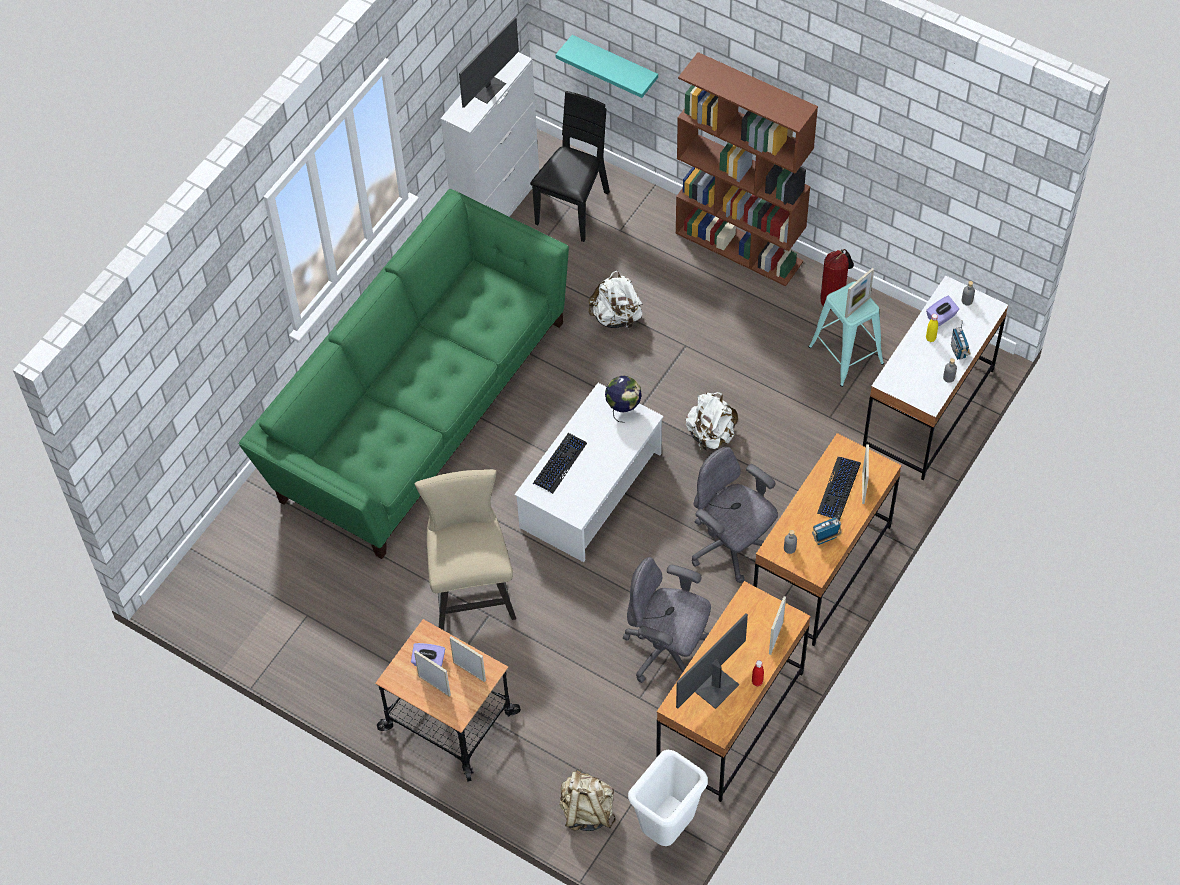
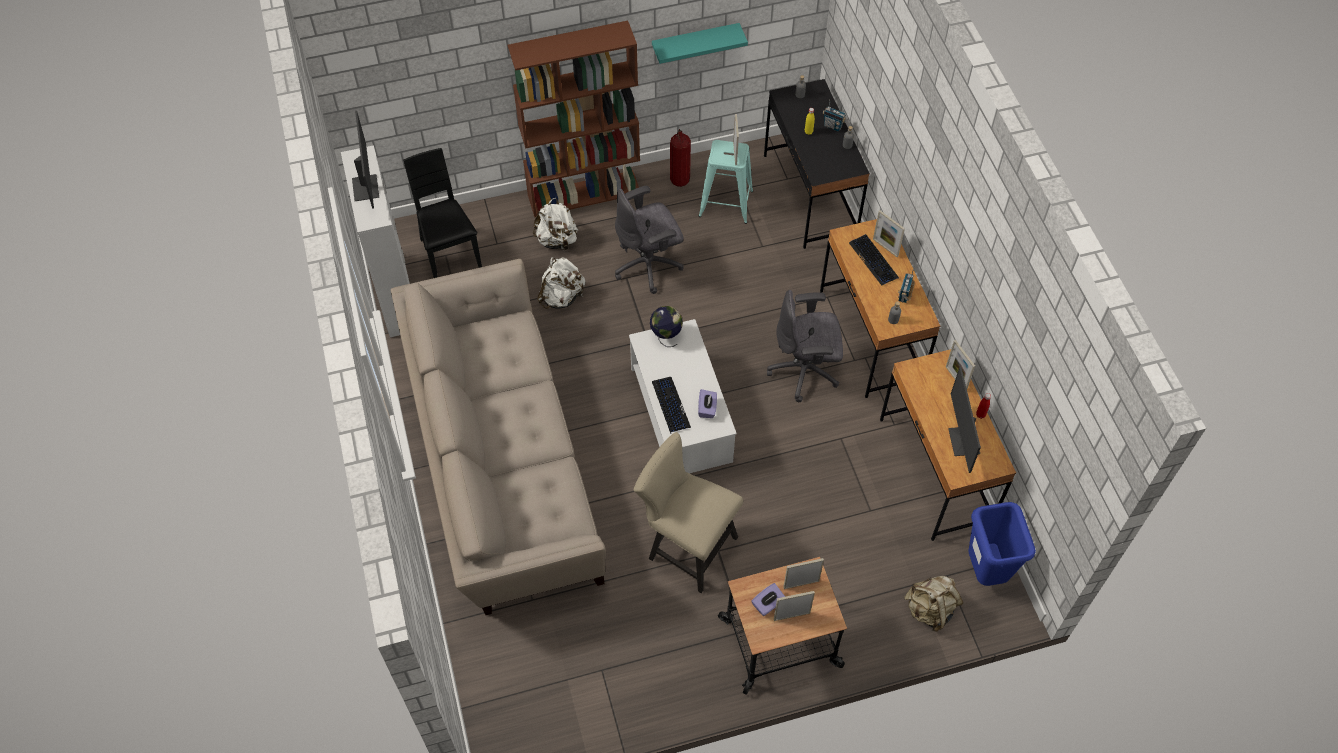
camera: 50 degrees left, 0 degrees up
(417, 406) = (502, 464): green sofa -> beige sofa
(615, 65) = (425, 114): turquoise shelf -> turquoise shelf (695, 43)
(666, 828) = (985, 572): white trash can -> blue trash can
(667, 651) = (849, 467): grey office chair -> grey office chair (649, 265)
(711, 435) = (709, 317): white backpack -> white backpack (557, 240)
(928, 410) = (809, 195): white desk -> black desk
(941, 317) = (798, 115): purple tissue box -> purple tissue box (707, 409)

